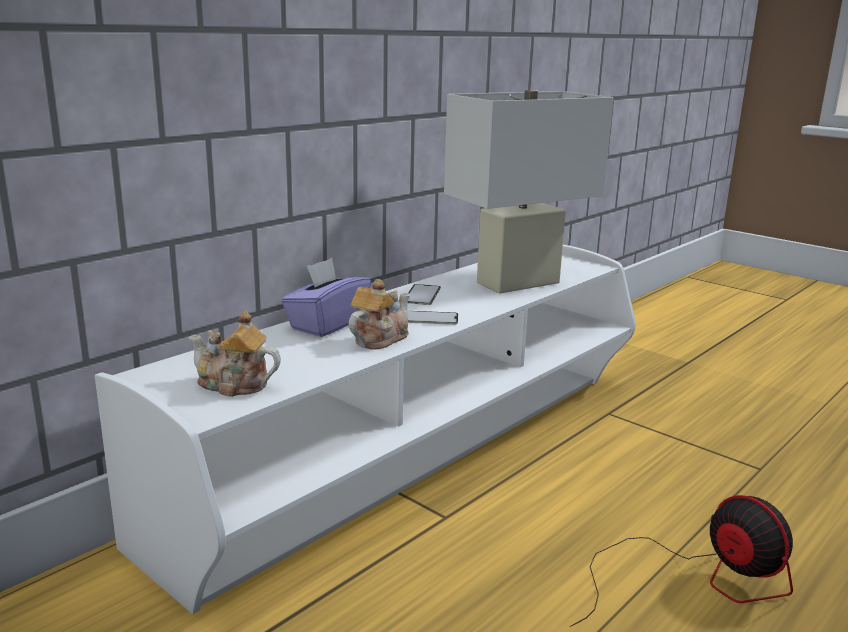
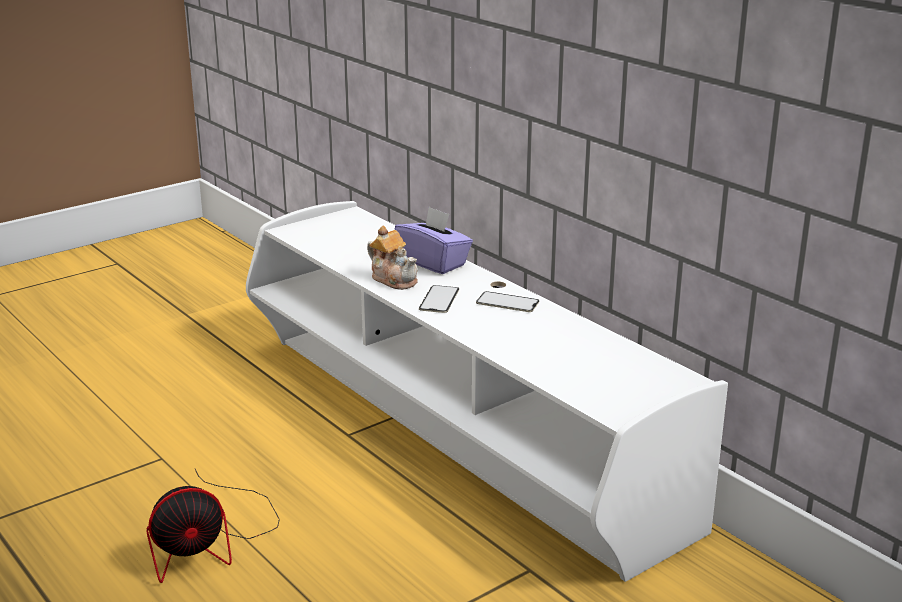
camera: 100 degrees right, 5 degrees up
(234, 385) = (326, 236): teapot -> none
(518, 283) = (546, 354): white table lamp -> none

